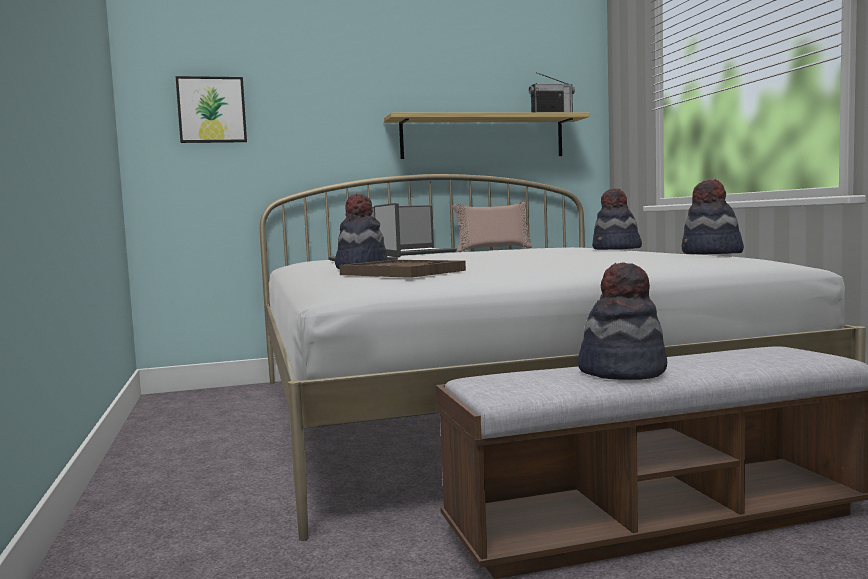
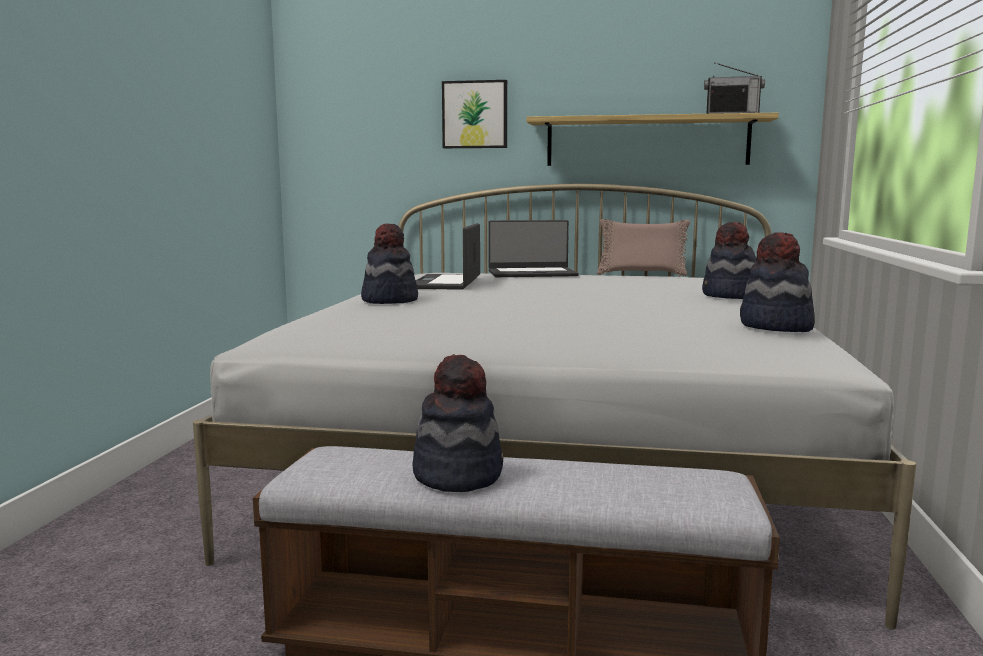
camera: 25 degrees right, 5 degrees up
(212, 110) = (359, 114): picture -> picture (475, 115)
(401, 272) = (379, 316): brown tray -> none

